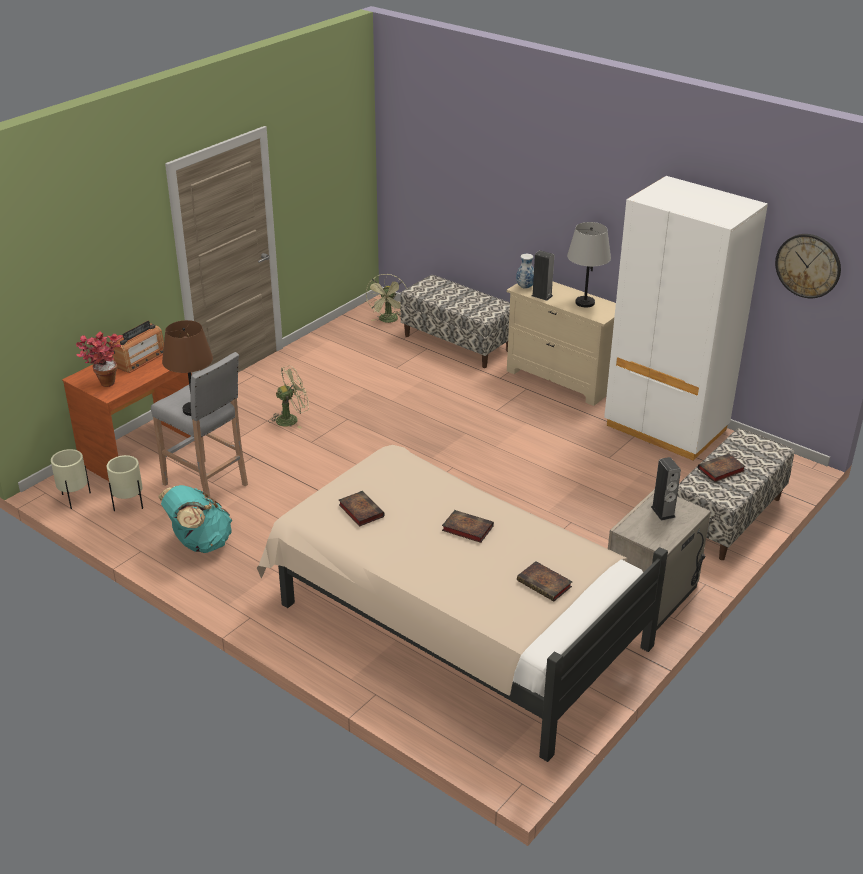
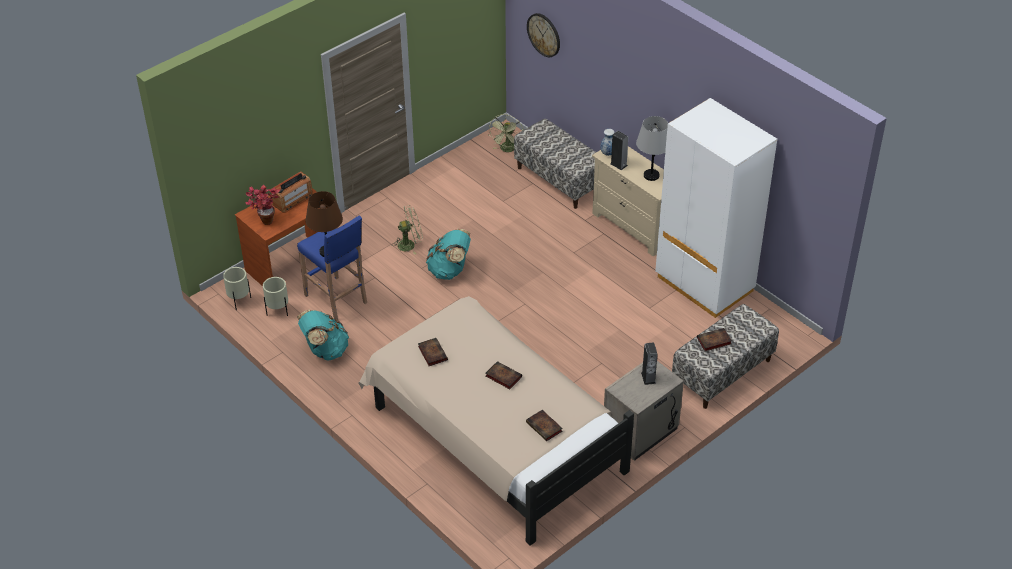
camera: 10 degrees right, 10 degrees up
(207, 485) = (337, 300): grey stool -> blue stool
(348, 441) = (449, 270): none -> turquoise backpack
(808, 265) = (805, 189): wall clock -> wall clock (544, 35)

